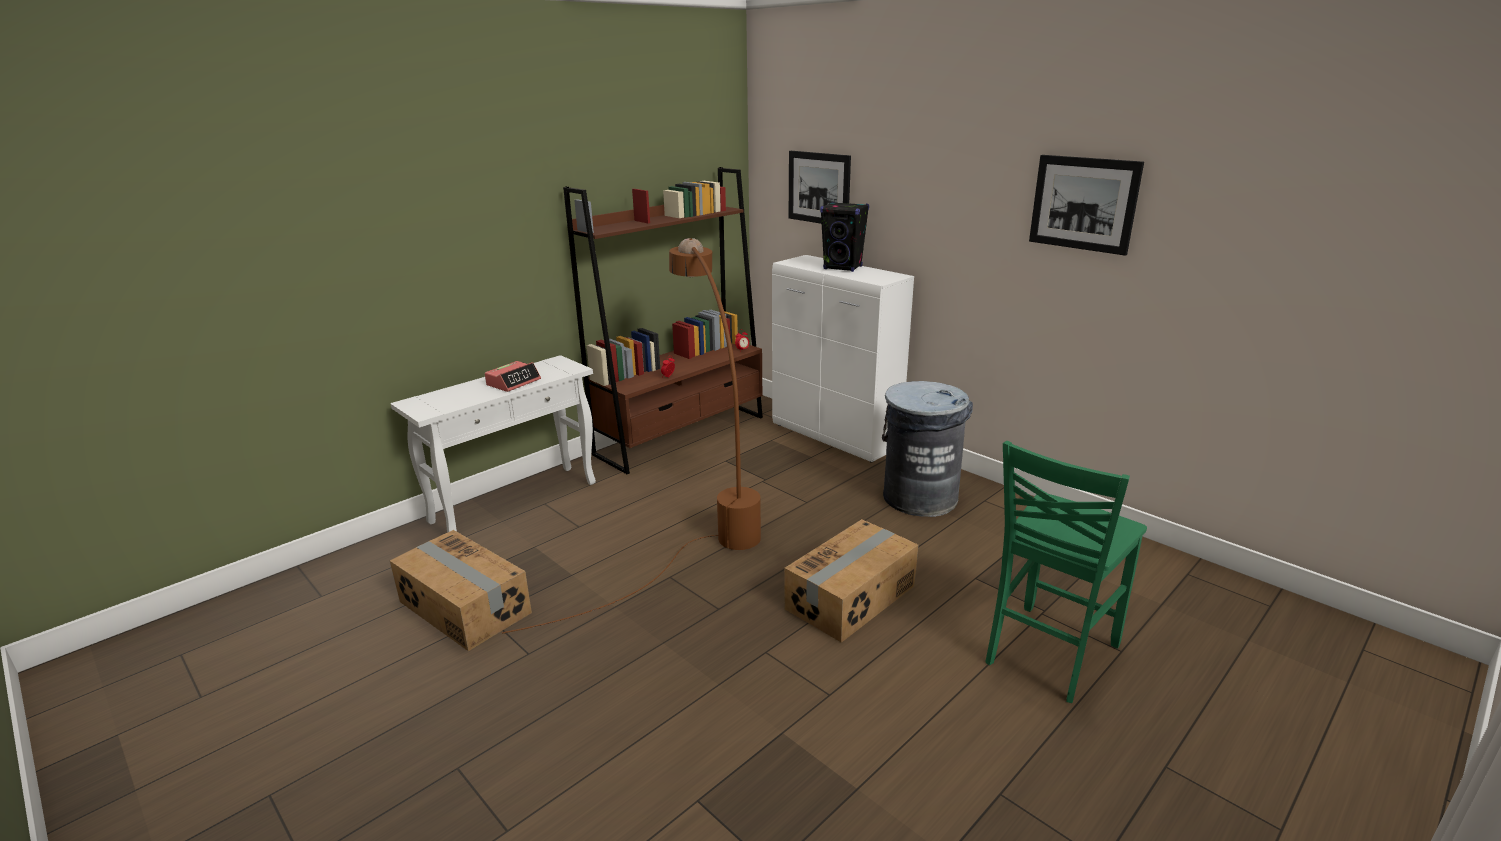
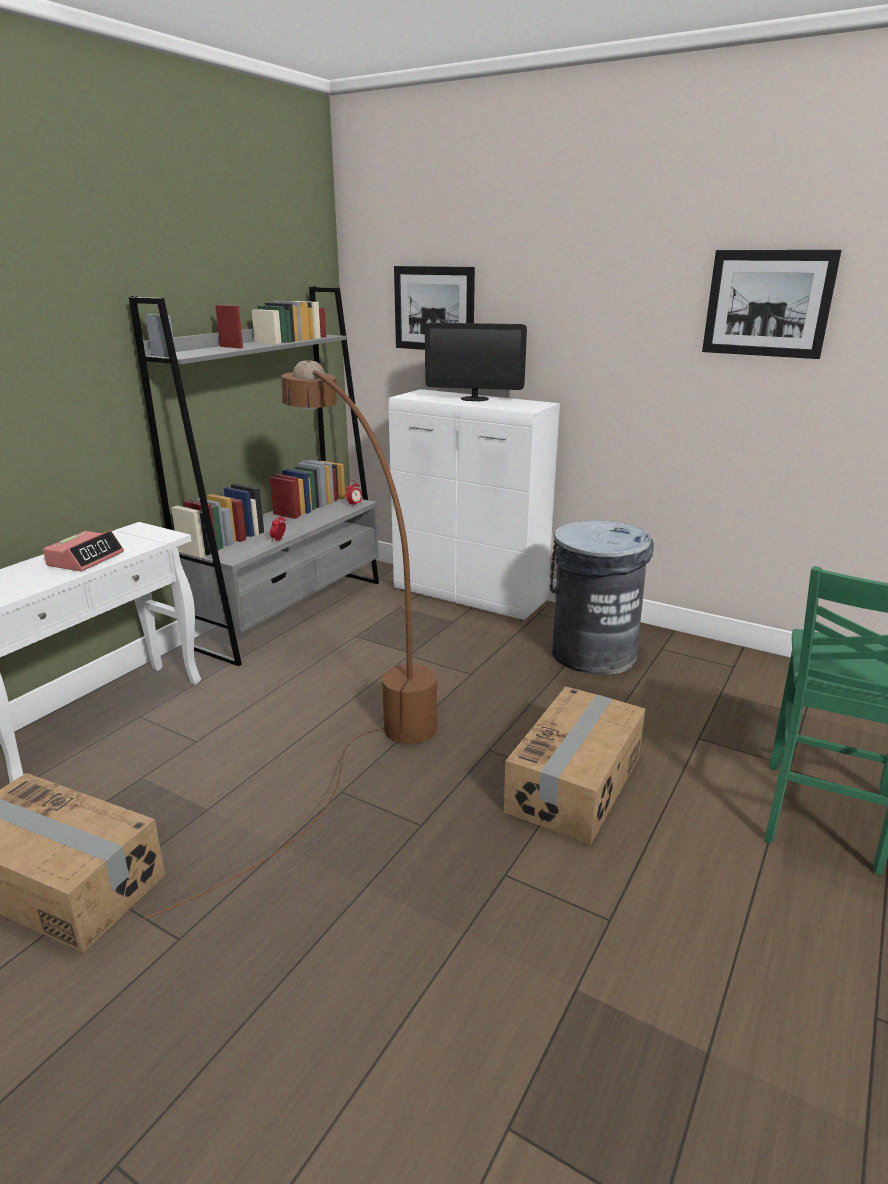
camera: 15 degrees left, 0 degrees up
(682, 435) = (291, 612): brown bookcase -> grey bookcase
(843, 268) = (474, 399): black speaker -> monitor

